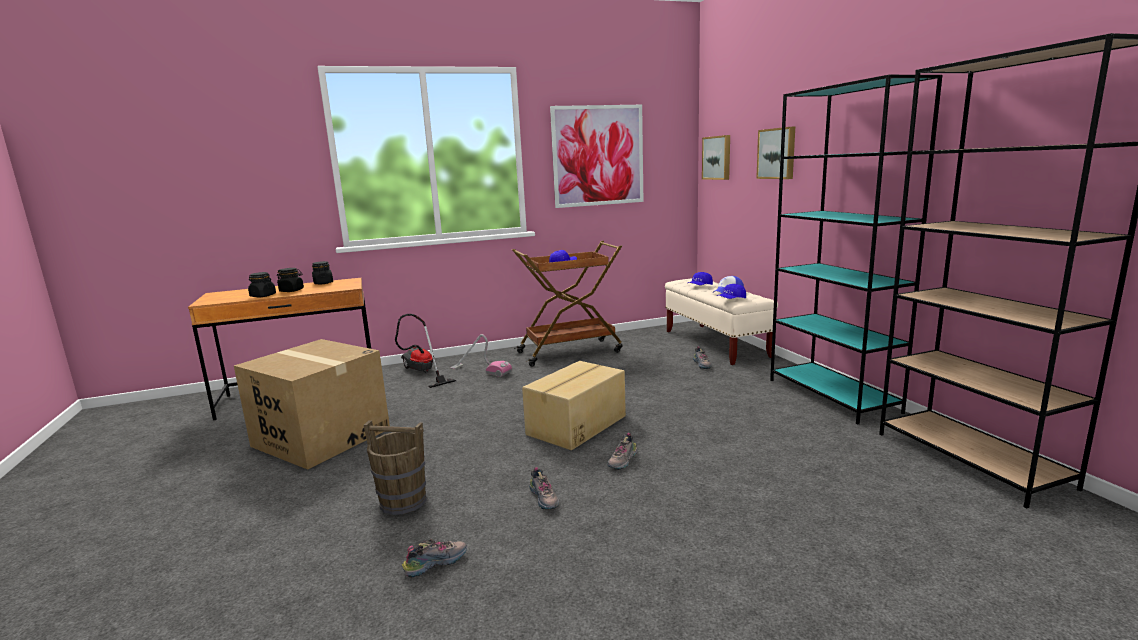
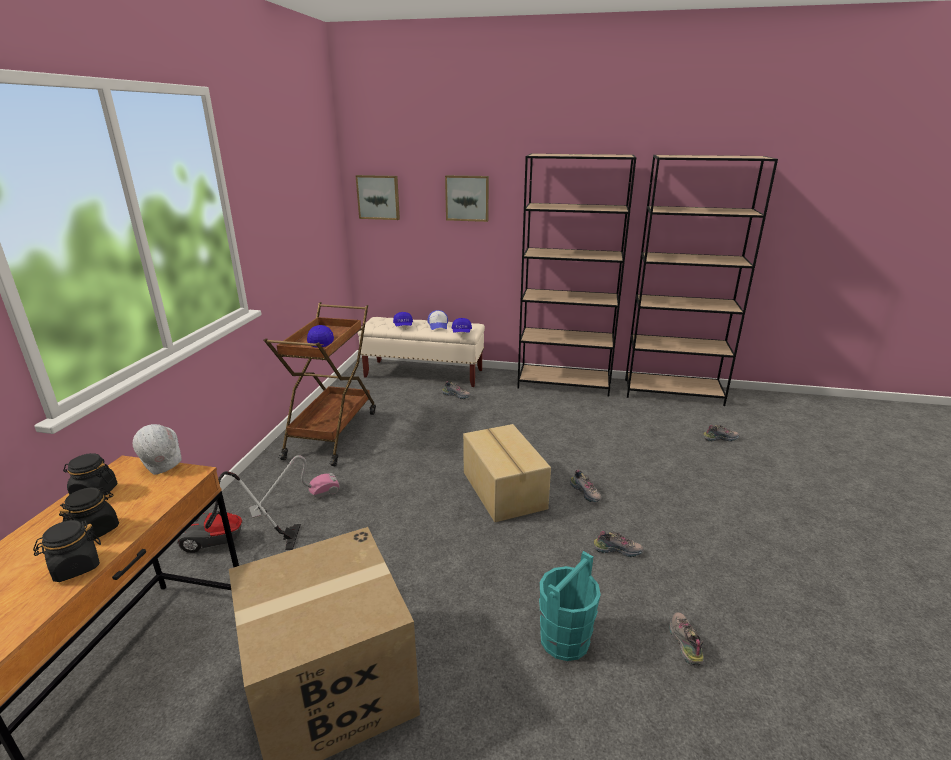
camera: 60 degrees left, 10 degrees up
(356, 283) = (163, 465): none -> white hard hat
(403, 501) = (564, 639): brown bucket -> turquoise bucket
(598, 156) = (286, 203): picture -> none
(833, 395) = (564, 383): turquoise bookcase -> beige bookcase
(901, 520) = (720, 438): none -> shoe

